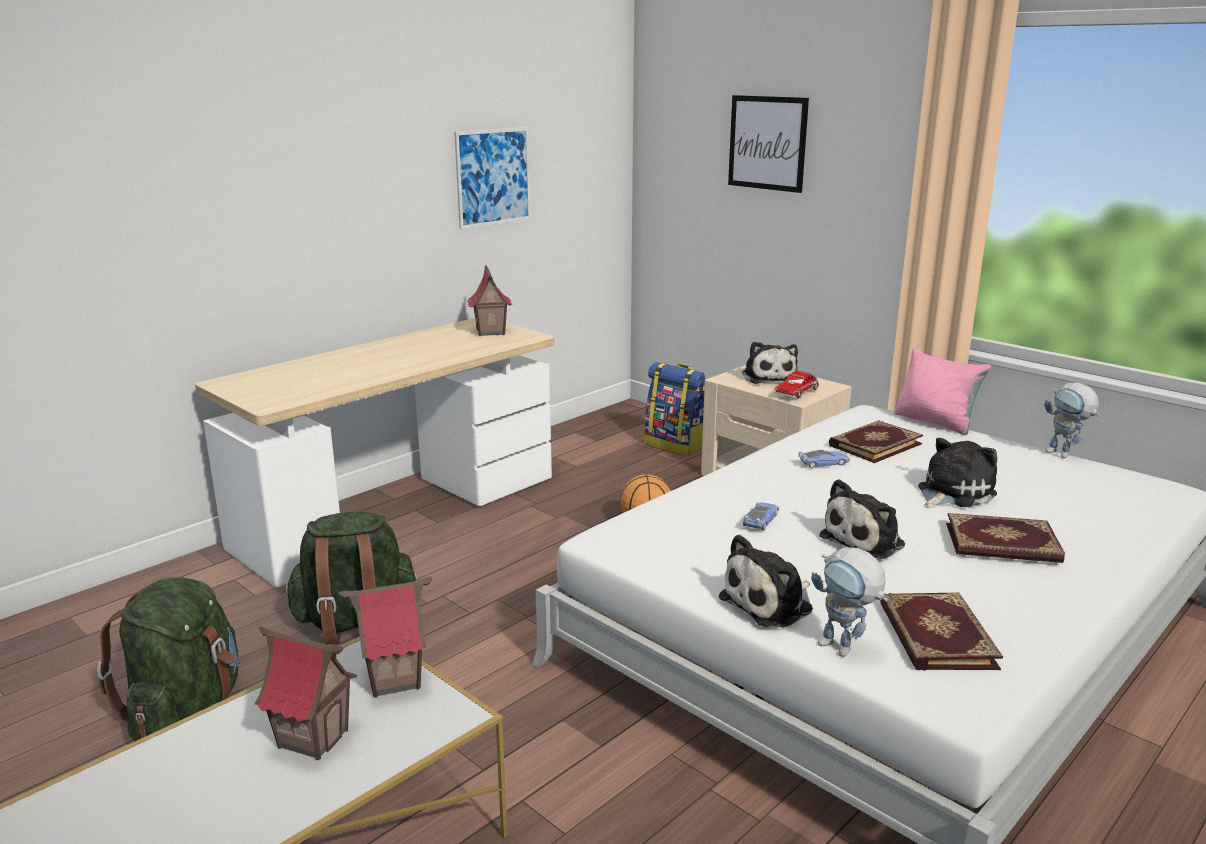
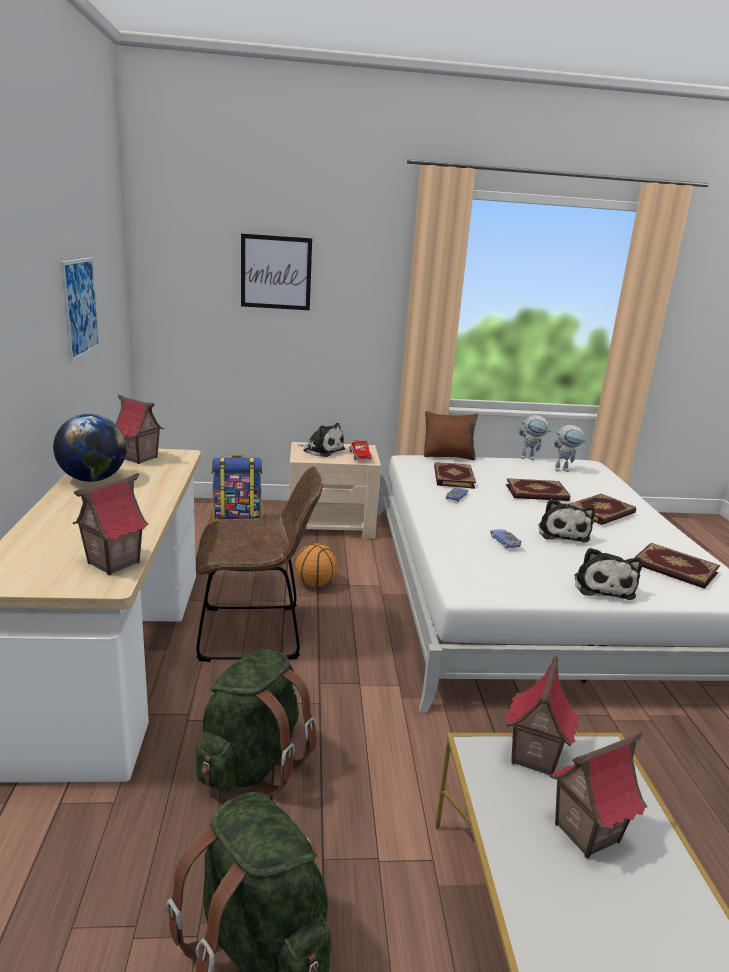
camera: 50 degrees left, 0 degrees up
(300, 394) = (113, 562): none -> toy house
(420, 339) = (92, 479): none -> globe
(521, 541) = (257, 633): none -> brown chair
(844, 650) = (670, 594): toy robot -> toy robot (564, 470)
(935, 422) = (448, 456): pink pillow -> brown pillow
(952, 493) = (537, 493): plush toy -> book

